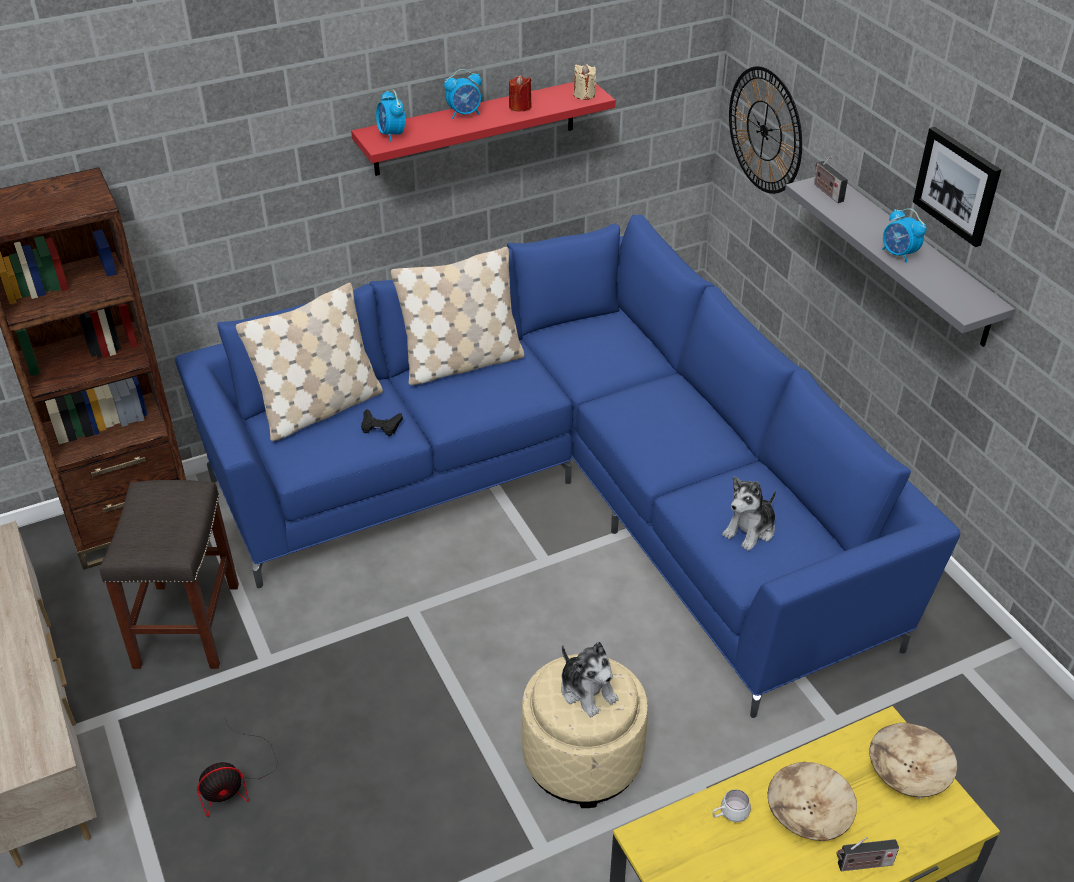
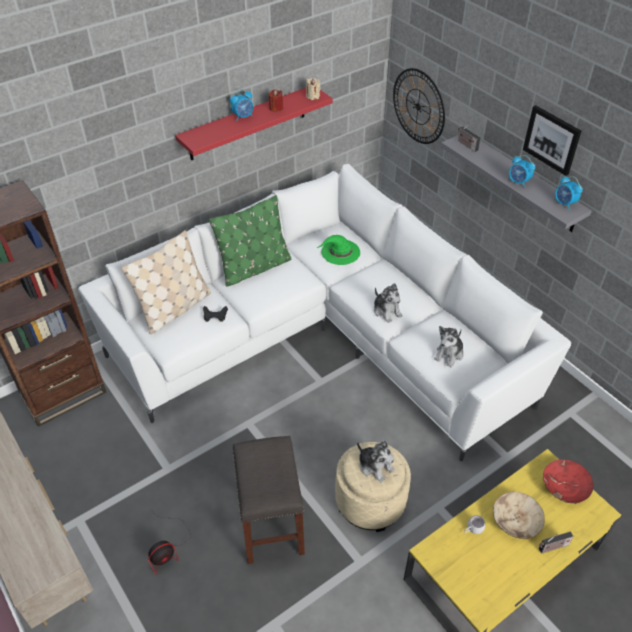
camera: 10 degrees left, 5 degrees up
(186, 624) = (112, 452): grey stool -> grey stool (270, 524)
(391, 135) = (201, 135): alarm clock -> alarm clock (564, 203)
(462, 363) = (254, 268): beige pillow -> green pillow
(566, 495) = (324, 338): blue sofa -> white sofa
(607, 354) = (340, 252): none -> green hat
(662, 452) = (386, 311): none -> plush toy
(908, 771) = (564, 487): beige bowl -> red bowl

